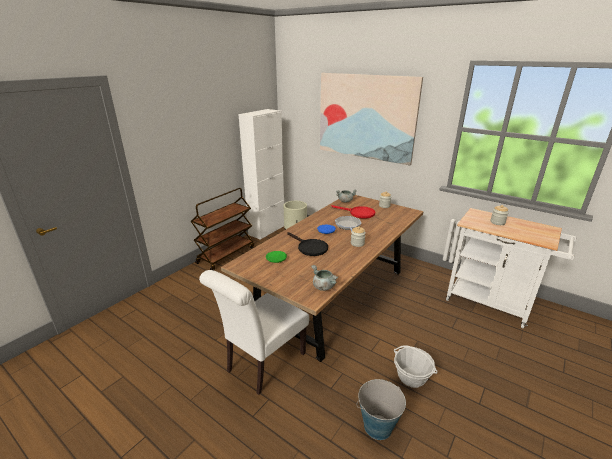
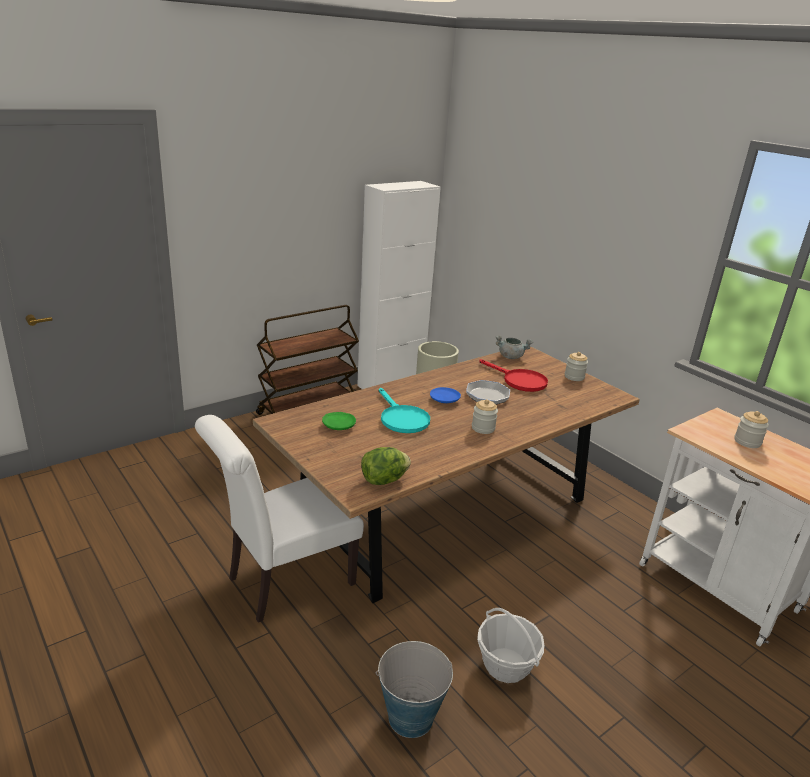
camera: 15 degrees right, 0 degrees up
(309, 247) = (401, 418): black frying pan -> turquoise frying pan
(323, 287) = (384, 480): grey cooking pot -> lettuce
(366, 117) = (573, 217): picture -> none

